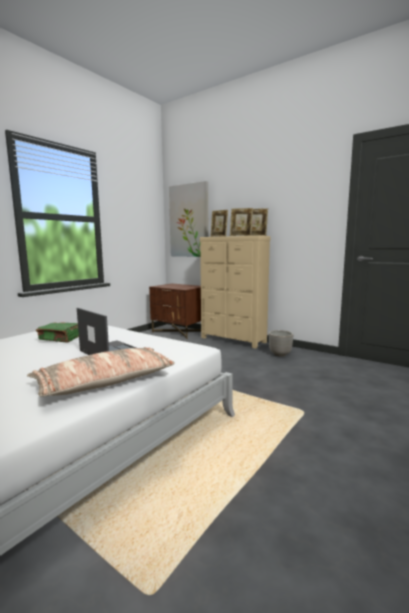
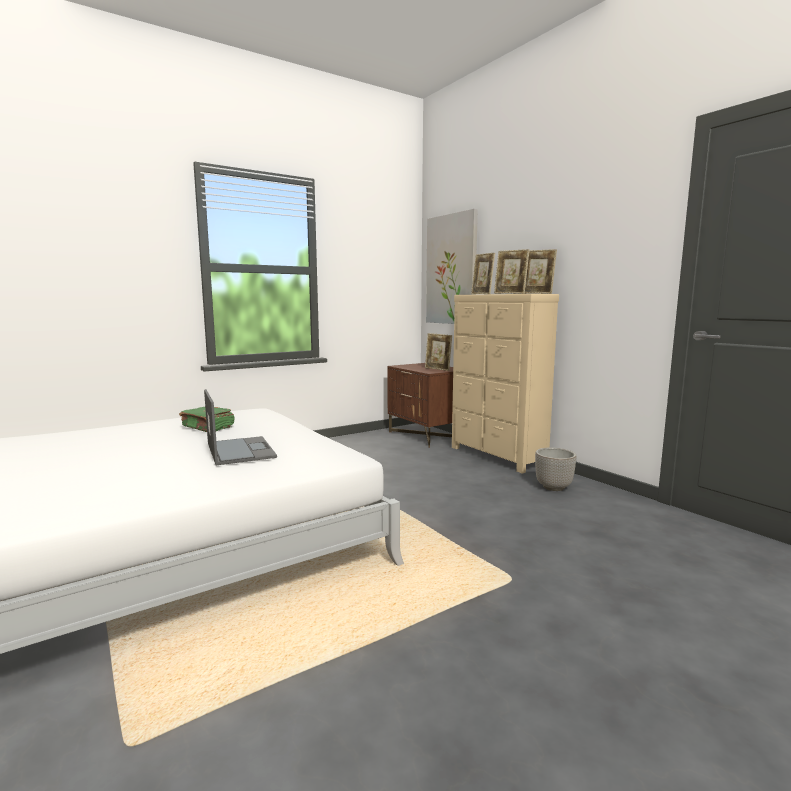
camera: 20 degrees right, 0 degrees up
(106, 383) = (188, 486): pillow -> none
(186, 287) = (437, 369): none -> picture frame

